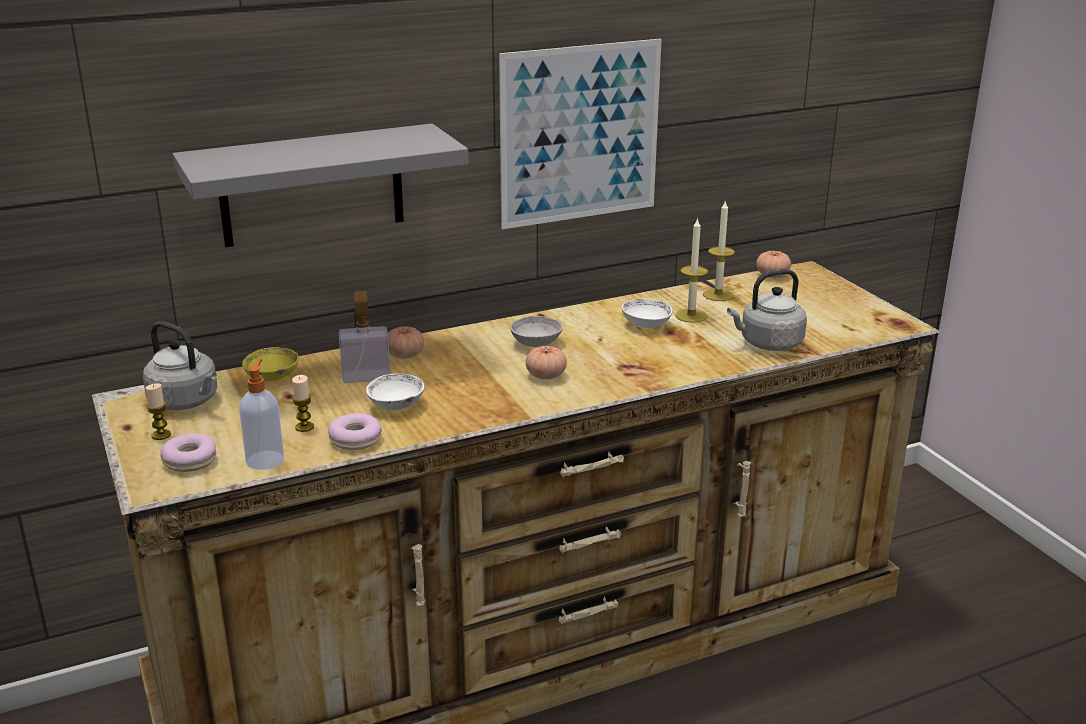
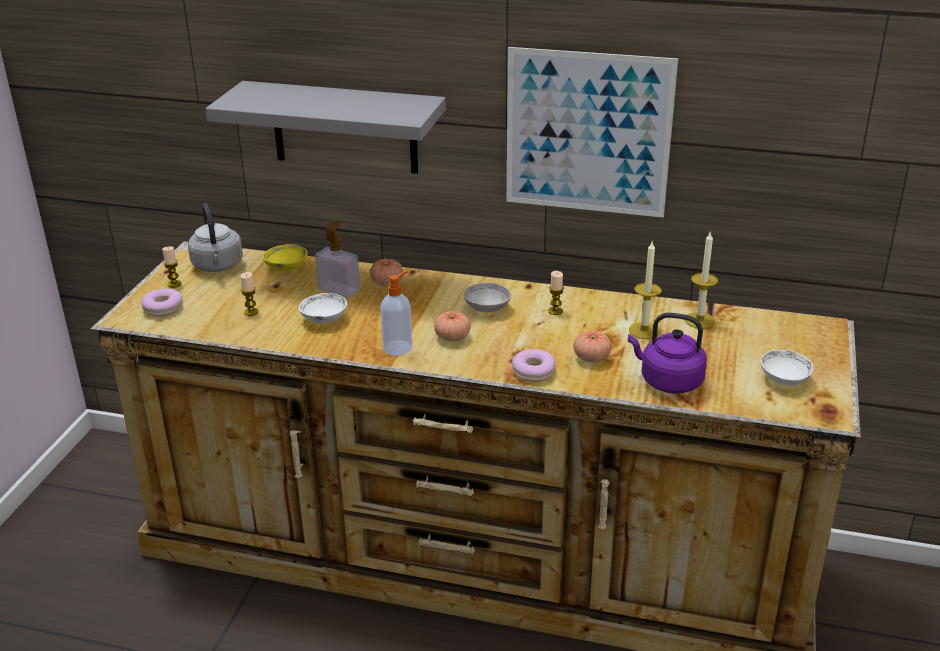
camera: 40 degrees right, 5 degrees up
(265, 459) = (199, 325): soap dispenser -> soap dispenser (398, 347)
(355, 439) = (265, 333): donut -> donut (533, 371)
(598, 326) = (555, 311): none -> candle
(646, 325) = (594, 324): white bowl -> white bowl (784, 379)
(768, 344) = (667, 381): grey kettle -> purple kettle
(772, 275) = (782, 320): tomato -> tomato (591, 358)

